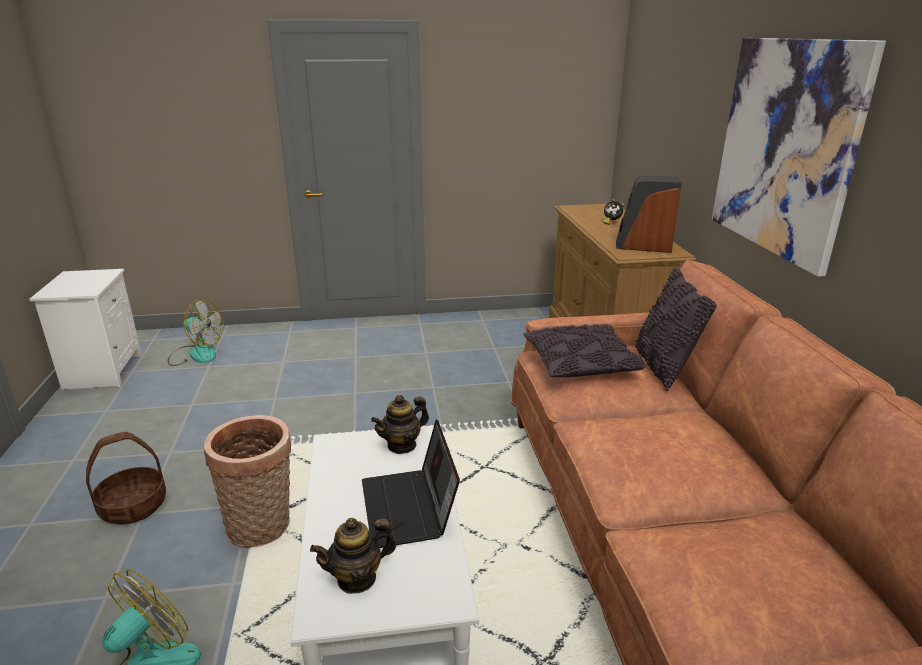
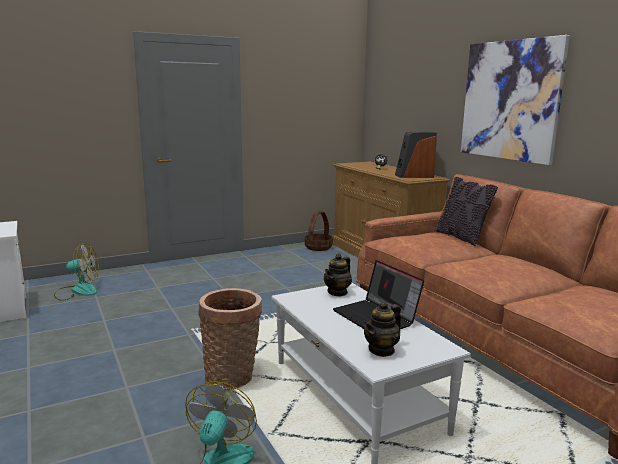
camera: 20 degrees left, 10 degrees down
(133, 507) = (114, 384): basket -> basket (318, 247)
(580, 364) = (414, 240): black pillow -> none

